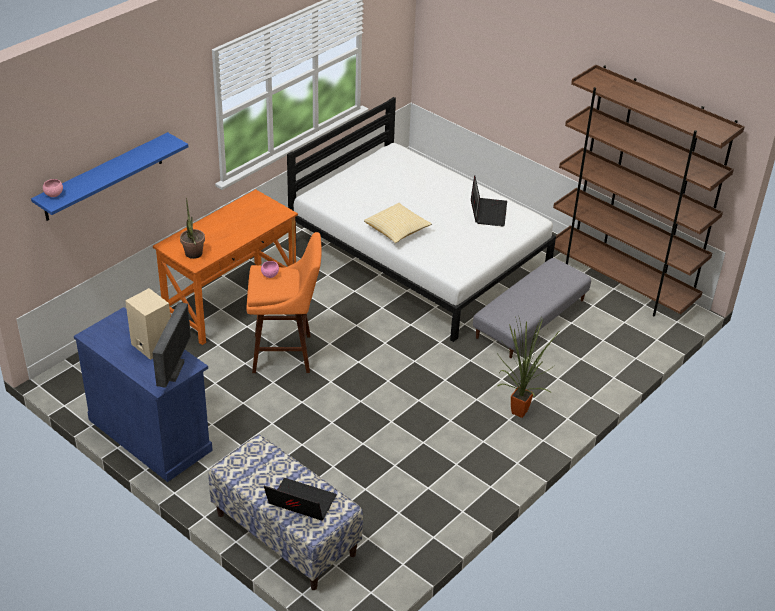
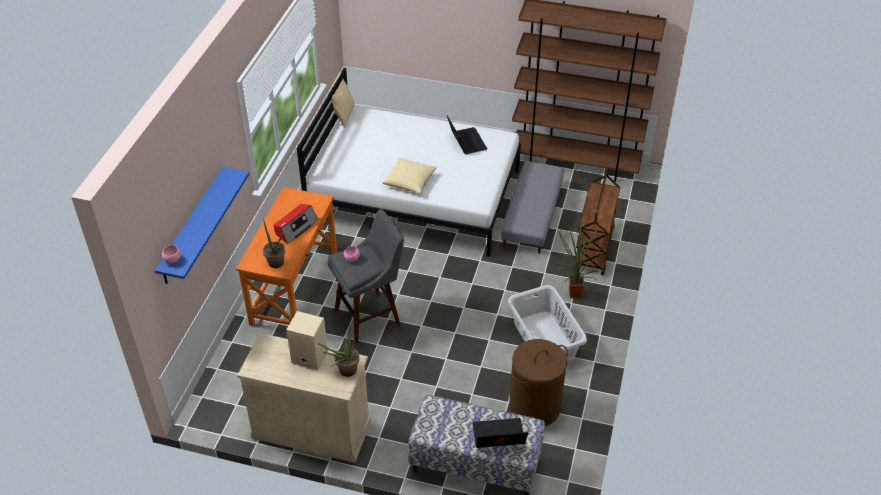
camera: 25 degrees left, 5 degrees up
(150, 434) = (312, 429): blue cabinet -> beige cabinet
(174, 371) = (344, 372): monitor -> potted plant
(237, 229) = (295, 228): none -> radio
(286, 353) = (370, 316): orange stool -> grey stool
(377, 148) = (342, 115): none -> pillow
(389, 505) = (534, 407): none -> brown laundry basket
(453, 442) = (545, 338): none -> grey laundry basket
(576, 375) = (594, 249): none -> brown cart

